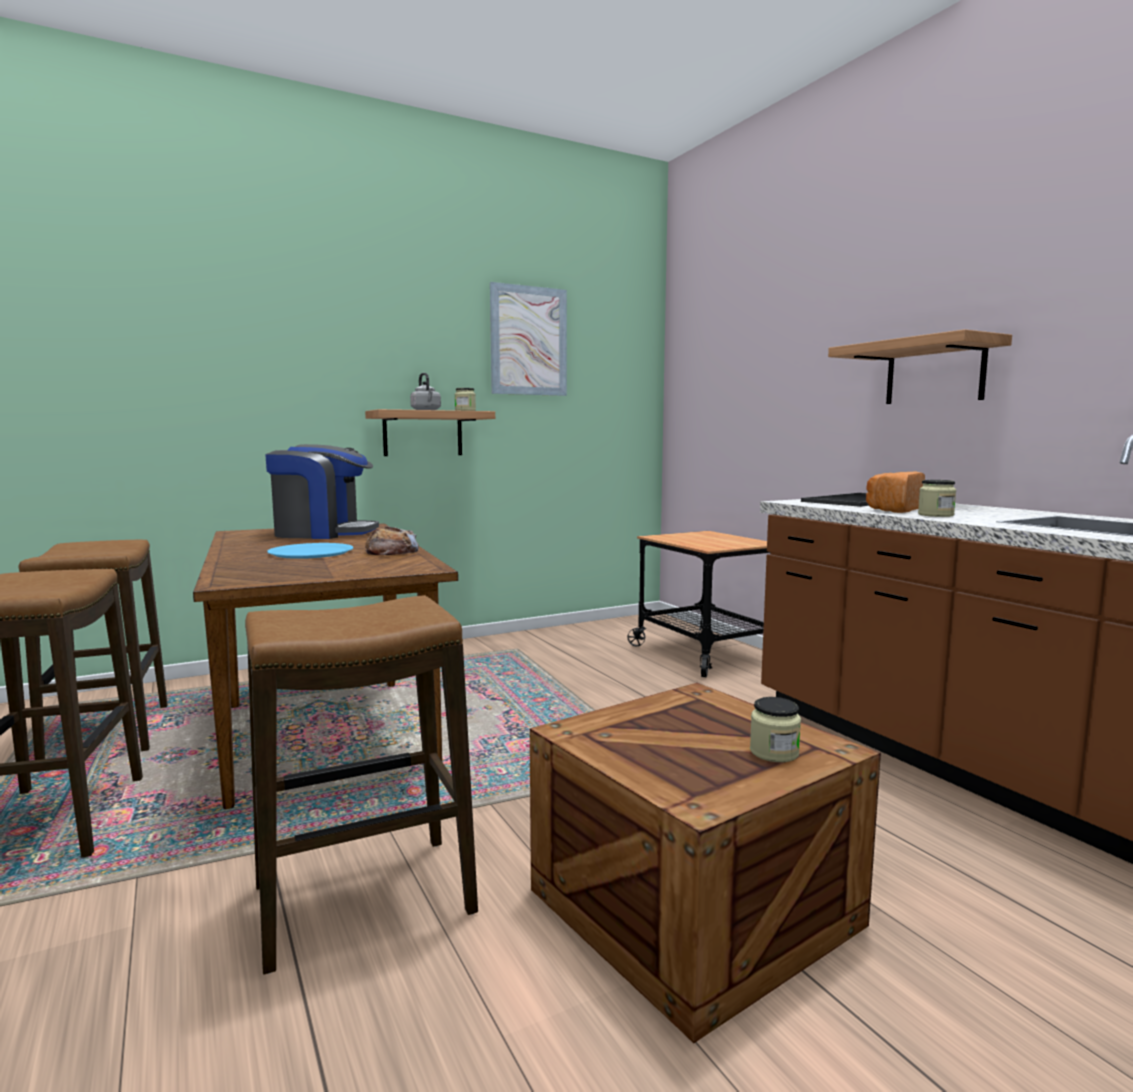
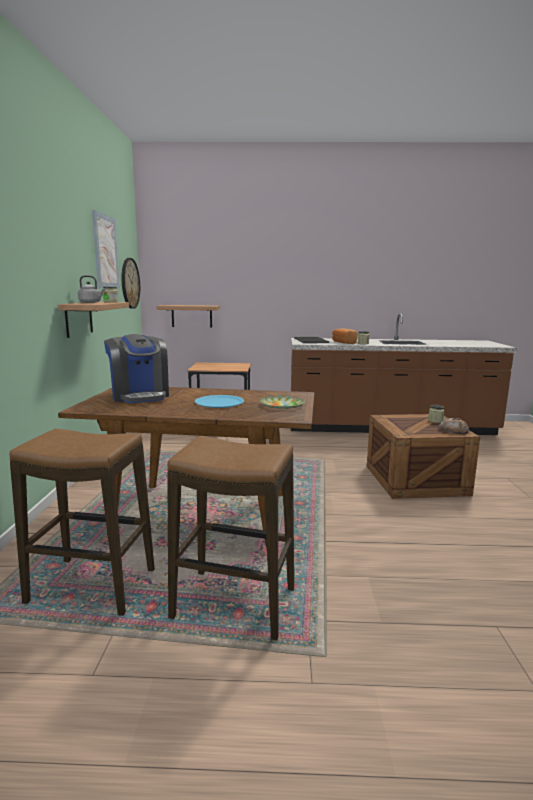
camera: 60 degrees left, 5 degrees up
(319, 570) = (282, 405): none -> plate
(323, 533) = (139, 396): coffee machine -> coffee machine turned 120 degrees clockwise
(363, 900) = (380, 526): stool -> none
(392, 551) = (243, 393): bread -> bread (453, 430)
(616, 389) = (130, 283): none -> wall clock
(934, 373) = (318, 288): shelf -> shelf (191, 316)

